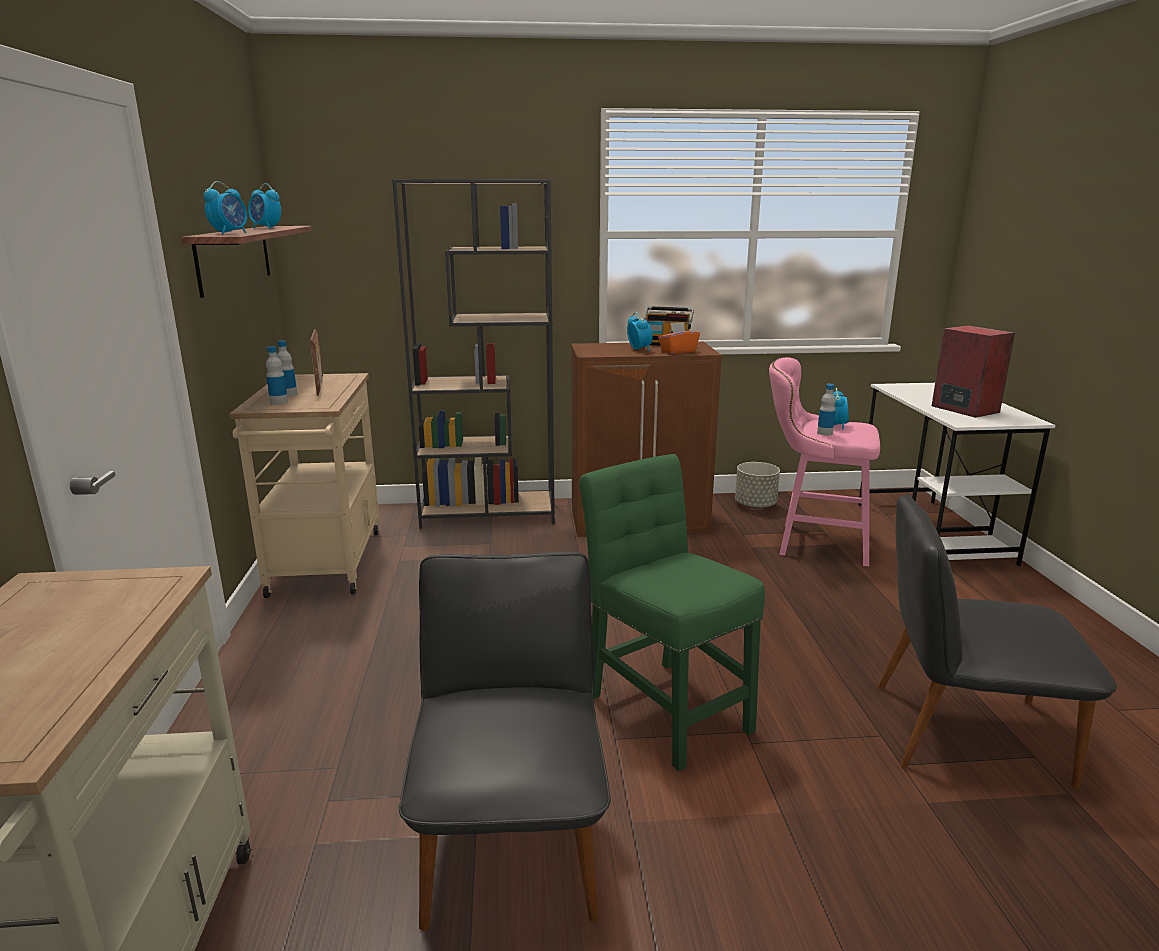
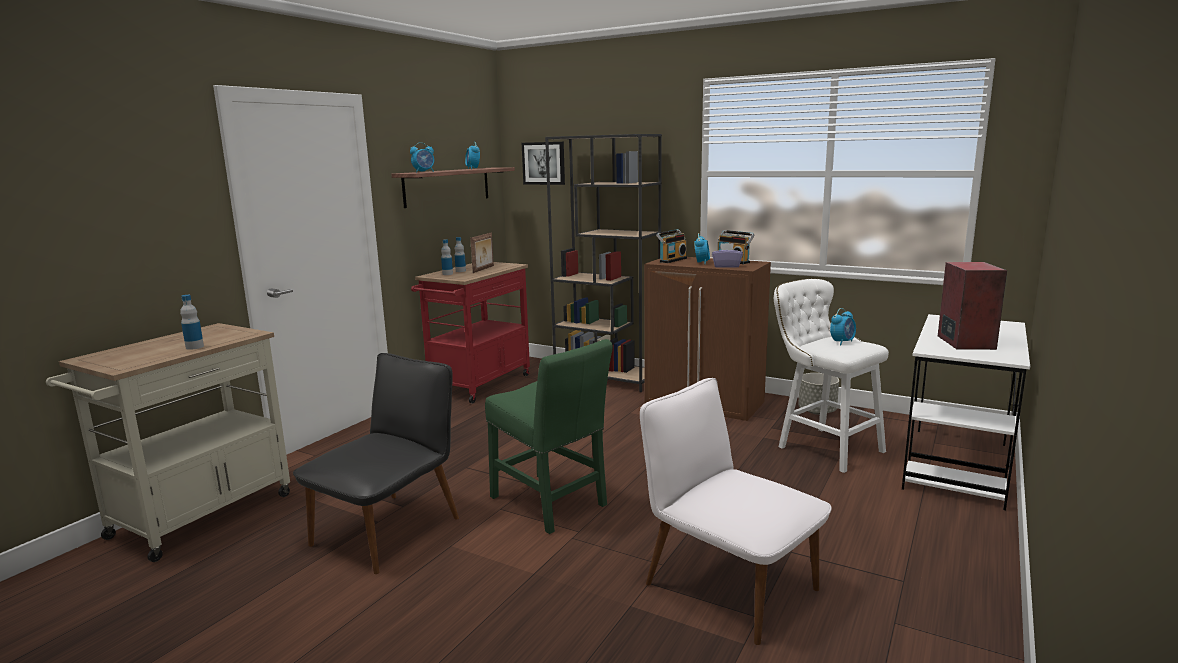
camera: 35 degrees right, 5 degrees down
(325, 565) = (478, 385): beige cart -> red cart
(353, 219) = (544, 163): none -> picture
(595, 349) = (672, 260): none -> radio
(664, 707) = (551, 504): green chair -> green chair turned 135 degrees clockwise
(678, 351) = (726, 266): orange tissue box -> purple tissue box
(810, 542) = (820, 445): pink stool -> white stool
(824, 433) = (817, 345): bottle -> bottle (194, 347)
(968, 732) = (731, 586): black chair -> white chair

